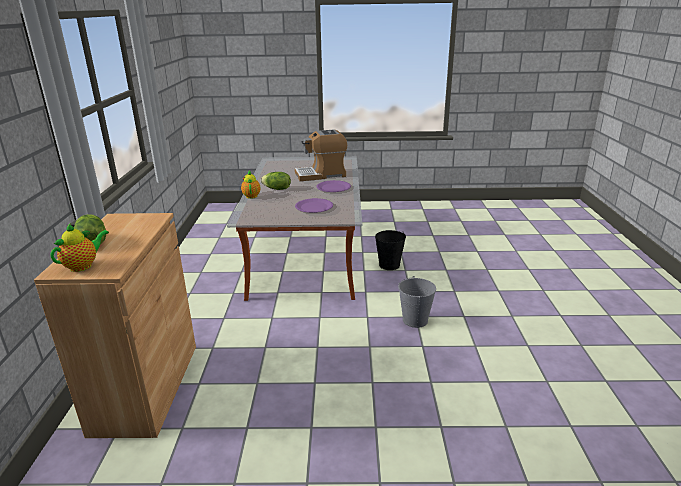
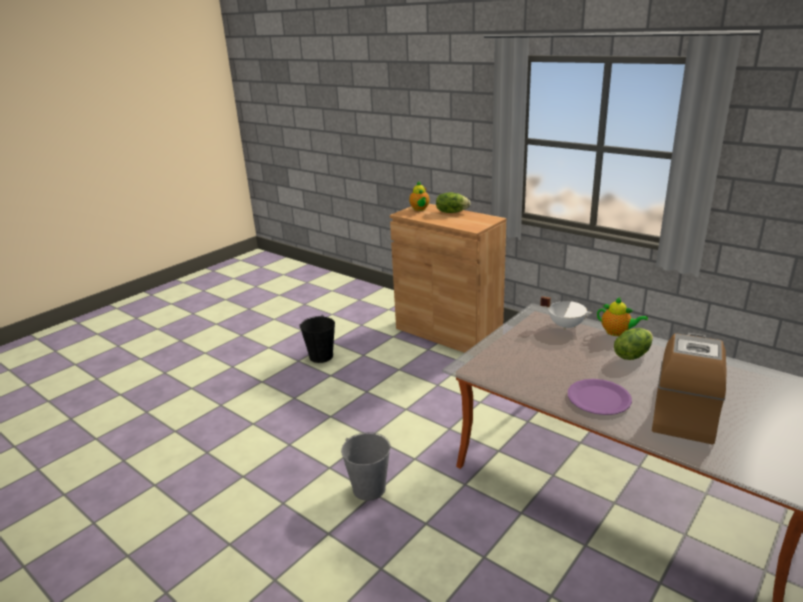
camera: 130 degrees right, 0 degrees up
(256, 208) = (566, 325): none -> white cooking pot
(314, 207) = (531, 358): purple plate -> none
(389, 265) = (515, 549): black bucket -> black bucket (321, 356)

